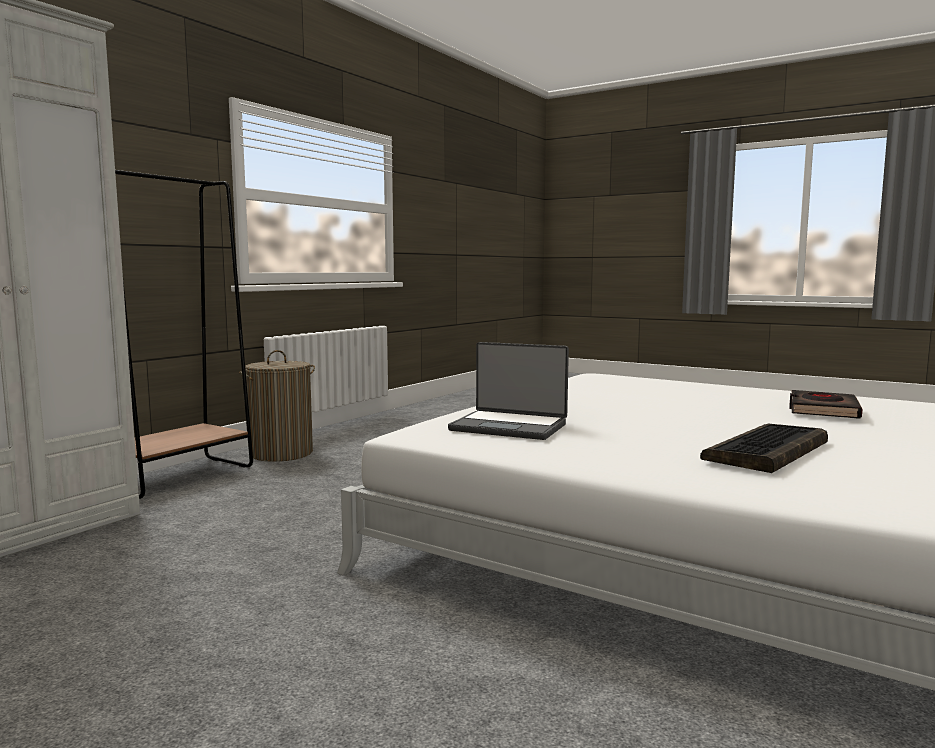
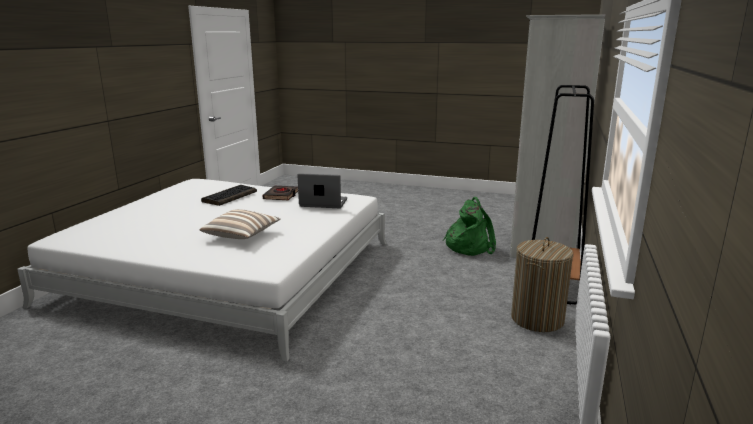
camera: 165 degrees right, 10 degrees up
(166, 542) = (469, 247): none -> green backpack
(655, 395) = (242, 235): none -> pillow
(822, 410) = (164, 225): black book -> black book (281, 195)

